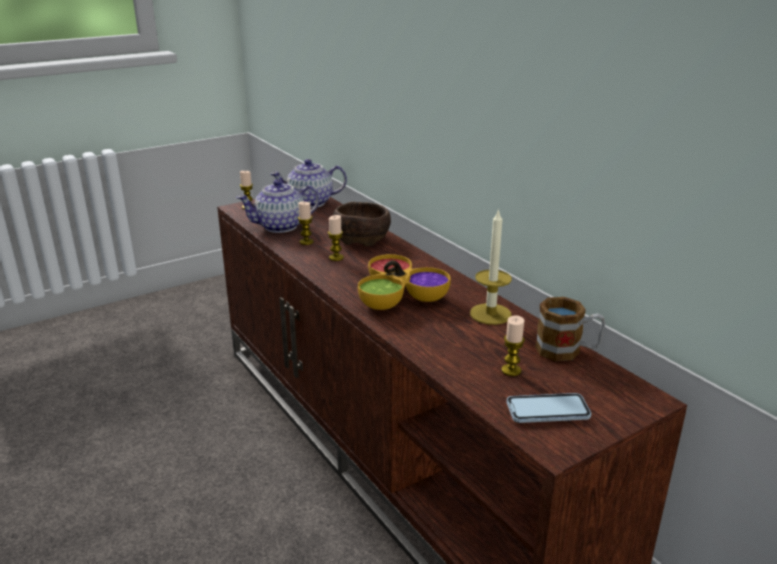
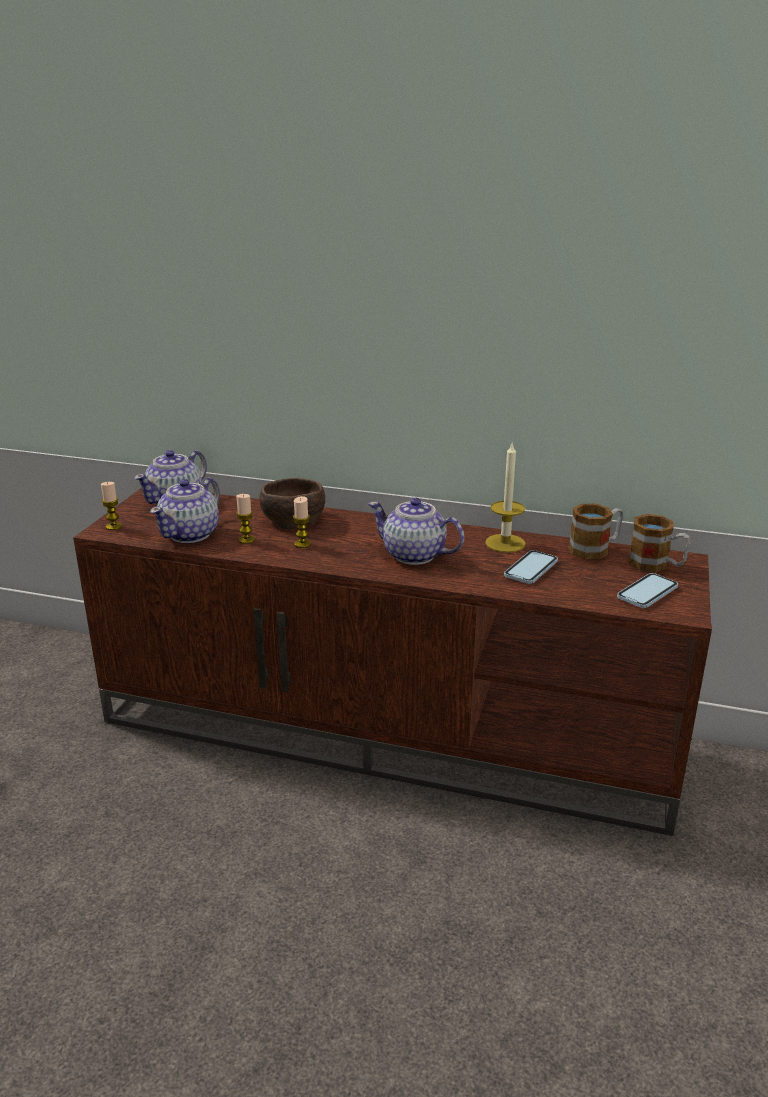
camera: 40 degrees left, 0 degrees up
(399, 295) = (414, 555): bowl -> teapot
(474, 343) = (531, 569): none -> phone
(511, 370) = (585, 577): candle -> none
(605, 390) = (656, 565): none -> mug

